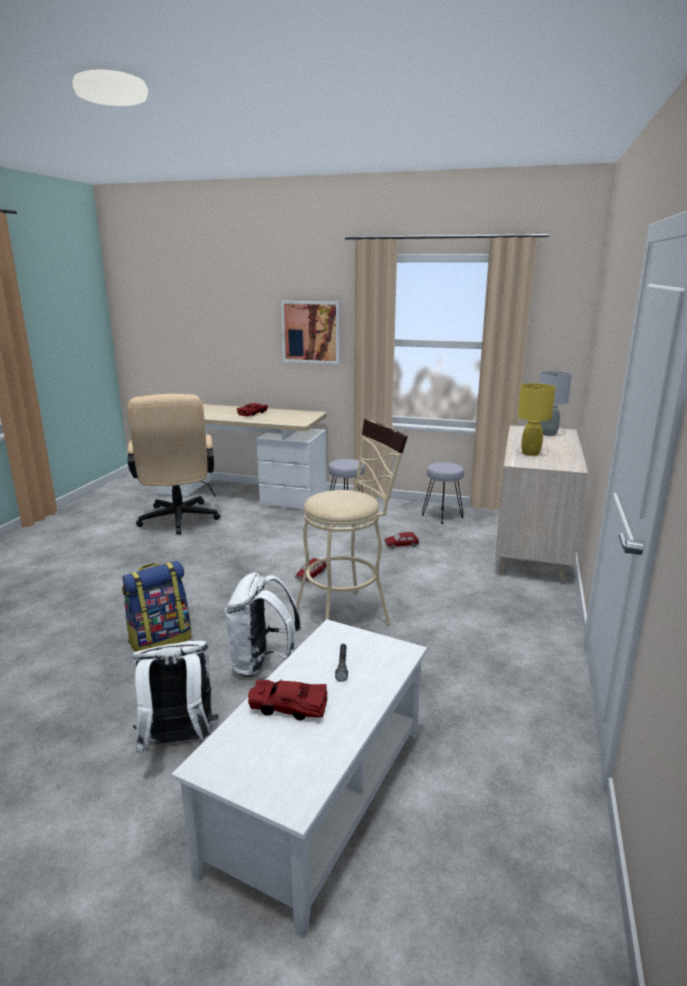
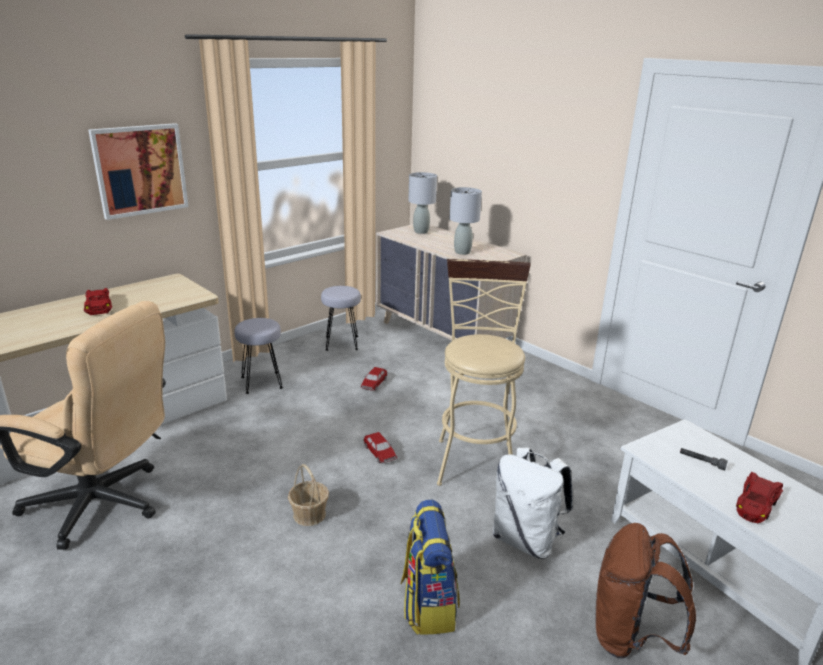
camera: 60 degrees left, 5 degrees up
(179, 743) = (630, 636): white backpack -> brown backpack
(218, 574) = (309, 514): none -> basket
(530, 453) = (462, 252): yellow table lamp -> grey table lamp

